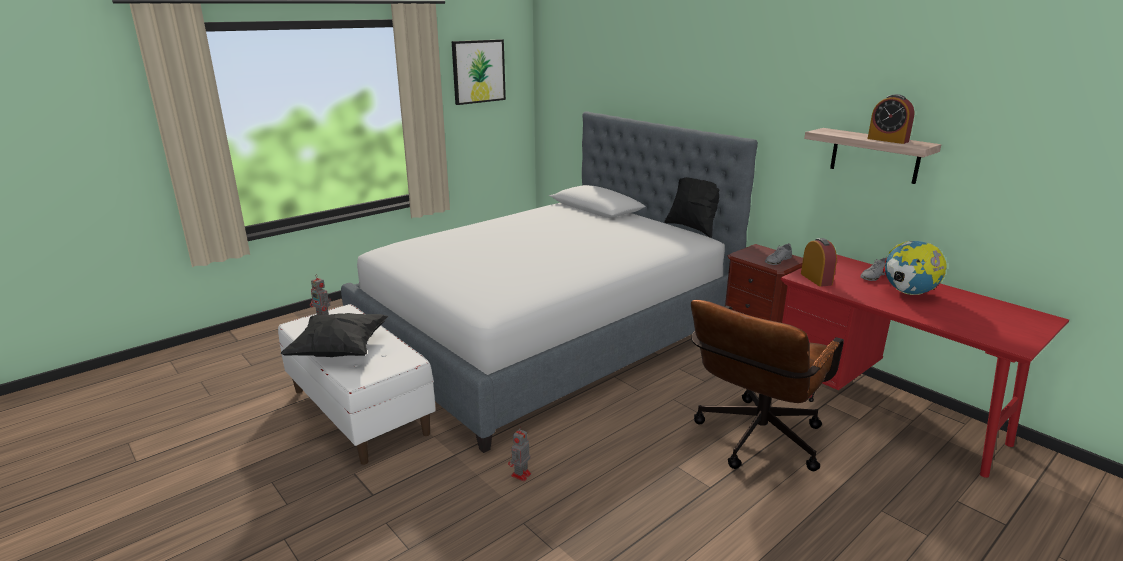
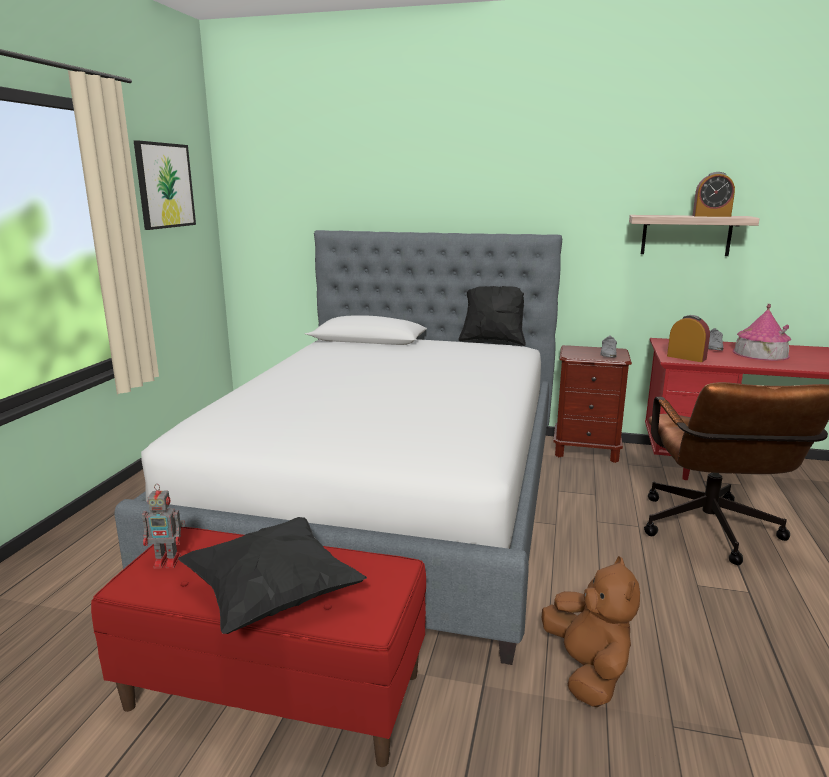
camera: 35 degrees left, 5 degrees down
(360, 411) = (275, 690): white bench -> red bench
(520, 475) = (587, 670): toy robot -> brown plush toy
(908, 293) = (760, 353): globe -> toy house

